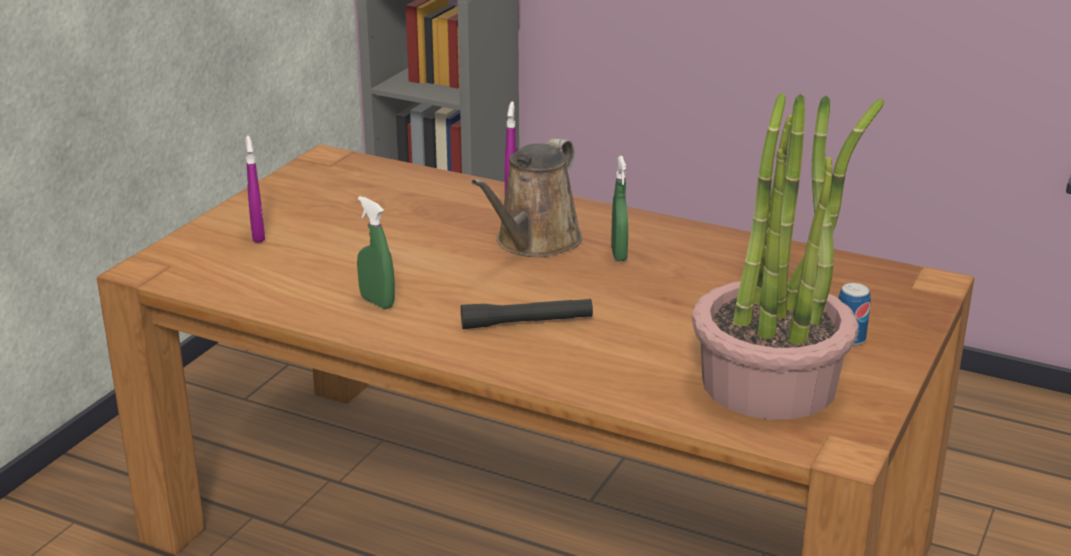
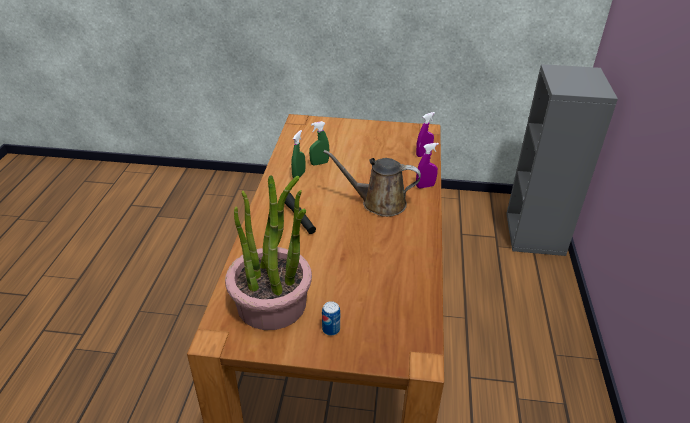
camera: 70 degrees right, 10 degrees up
(258, 235) = (341, 134): purple spray bottle -> purple spray bottle (423, 154)
(619, 254) = (383, 231): green spray bottle -> green spray bottle (319, 163)

